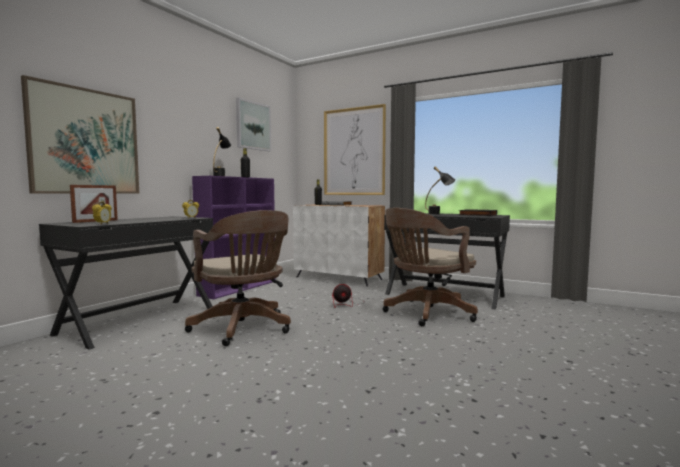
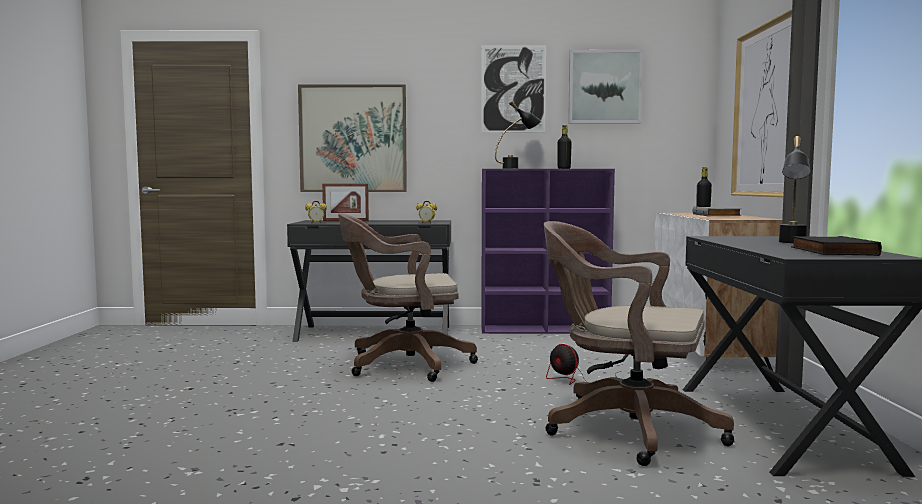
camera: 60 degrees right, 0 degrees up
(207, 117) = (513, 89): none -> picture
(244, 329) = (403, 365): brown office chair -> brown office chair turned 60 degrees clockwise

